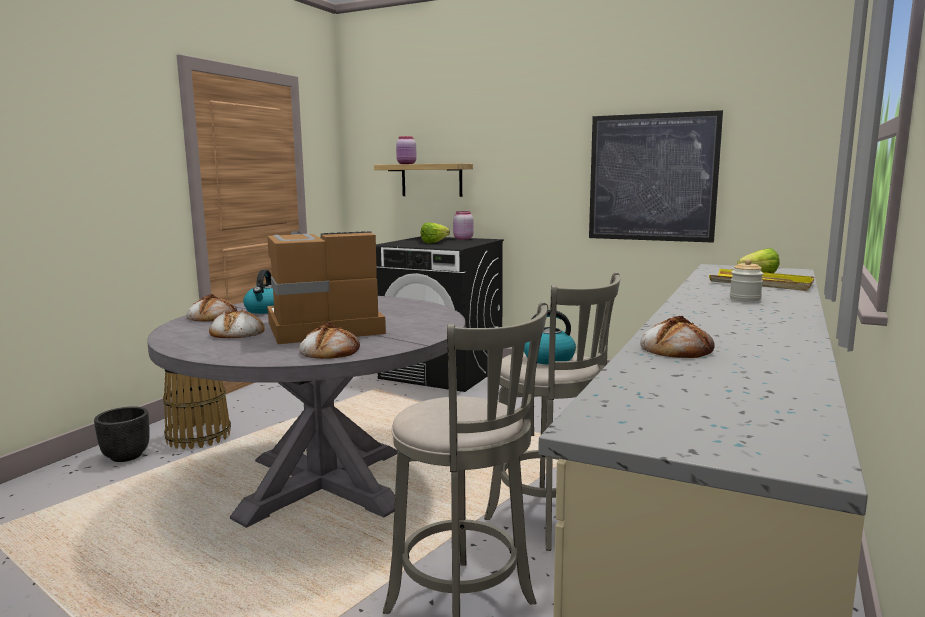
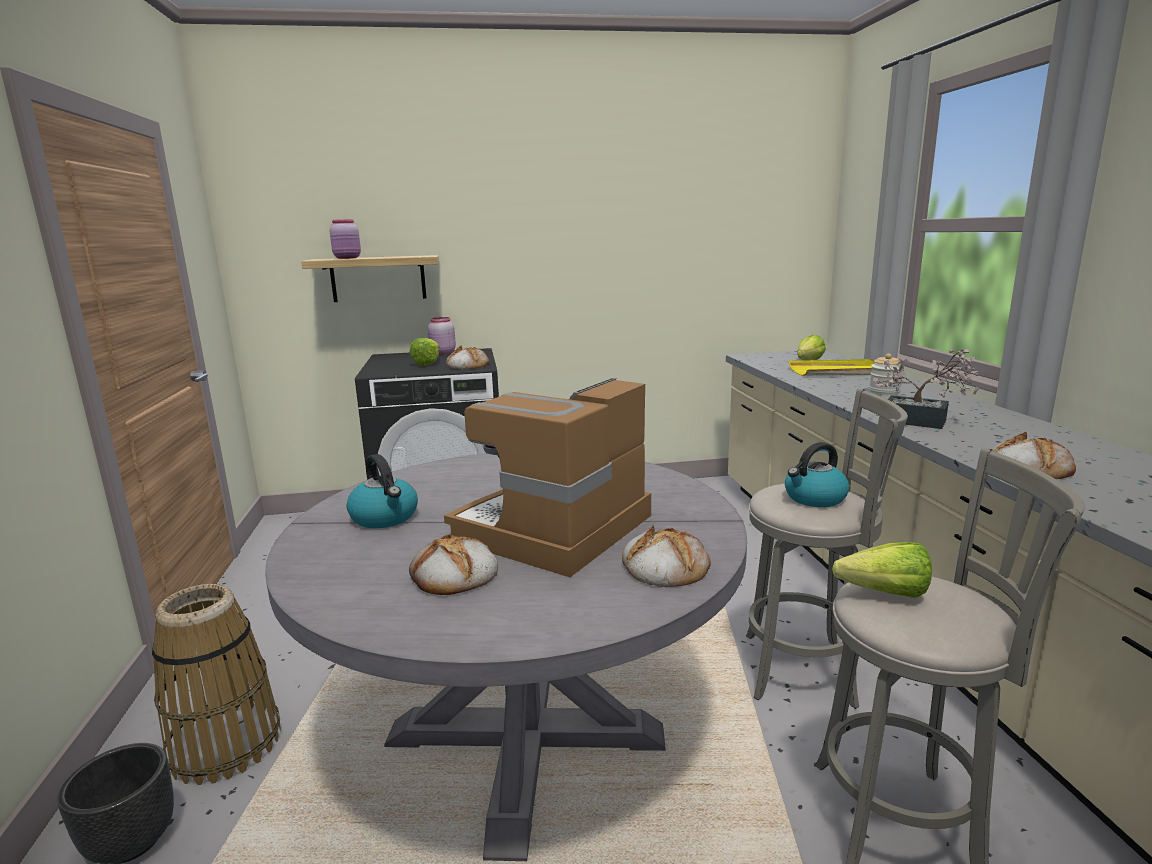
camera: 35 degrees left, 5 degrees up
(212, 316) = (324, 553): bread -> bread (467, 365)
(442, 400) = (876, 593): none -> lettuce
(652, 178) = (657, 266): picture -> none
(697, 317) = (922, 422): none -> potted plant

